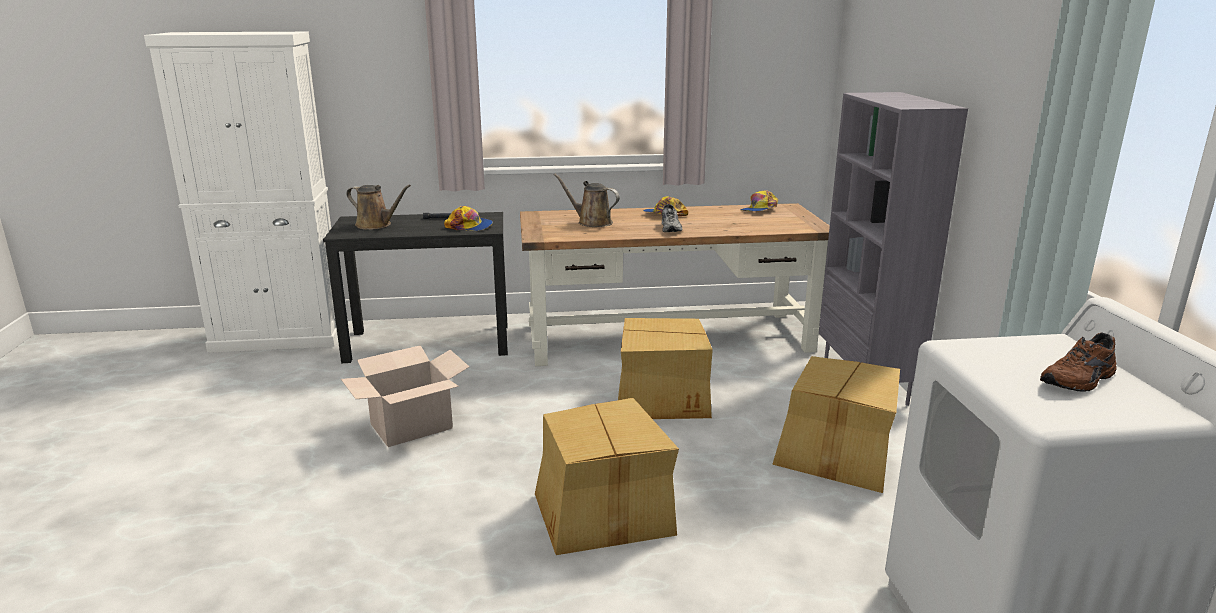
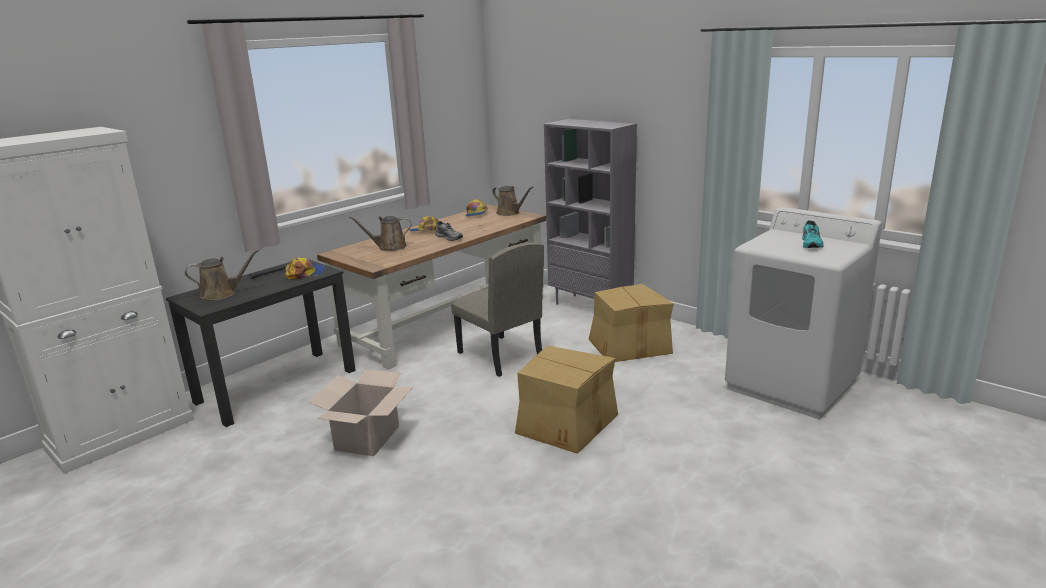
camera: 40 degrees left, 0 degrees up
(660, 399) = (499, 356): cardboard box -> beige chair
(799, 218) = (510, 213): none -> brown watering can
(1080, 380) = (812, 244): brown shoe -> turquoise shoe

